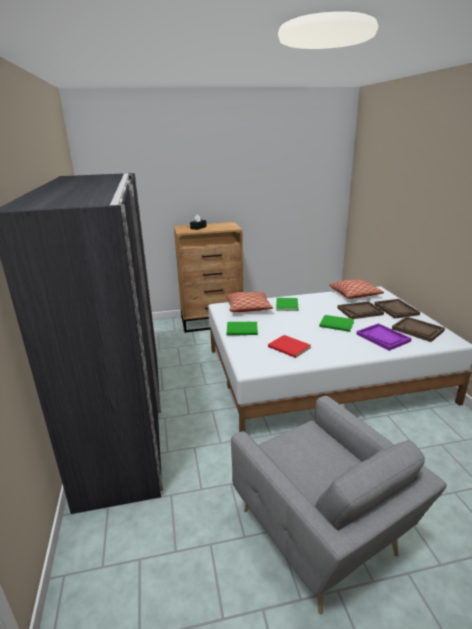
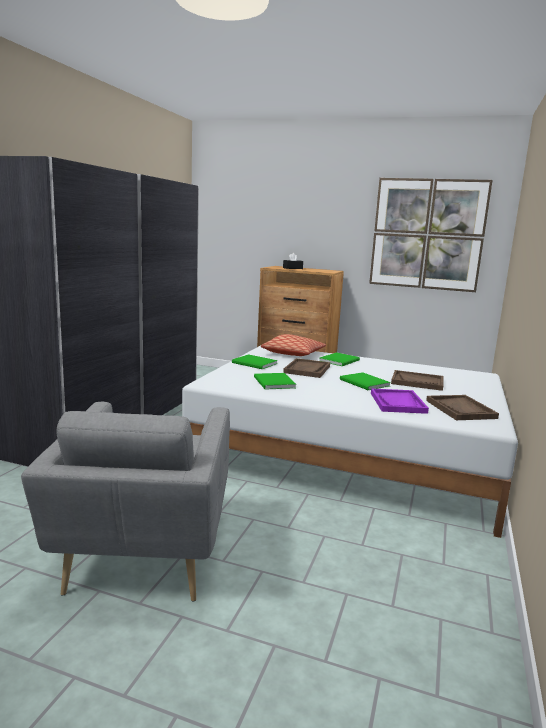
camera: 30 degrees right, 10 degrees down
(289, 348) = (273, 383): red book -> green book
(294, 184) = (427, 234): none -> picture
(354, 294) = (442, 371): pillow -> none
(396, 309) = (471, 391): brown tray -> brown tray (307, 369)

